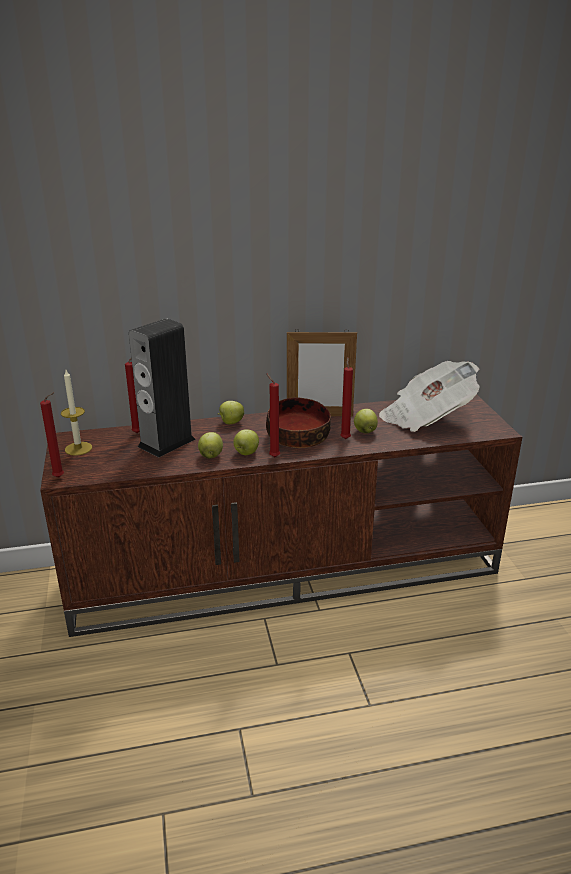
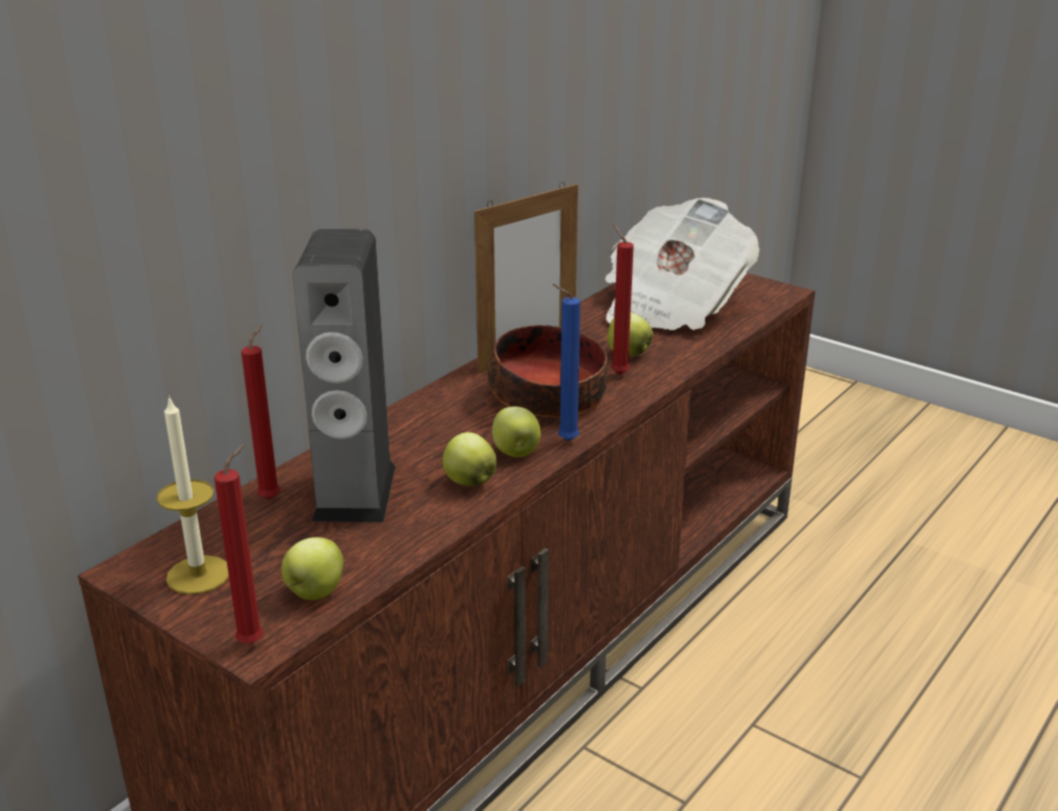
camera: 40 degrees left, 0 degrees up
(231, 423) = (409, 417): apple -> apple (314, 593)
(273, 456) = (564, 441): red candle -> blue candle

